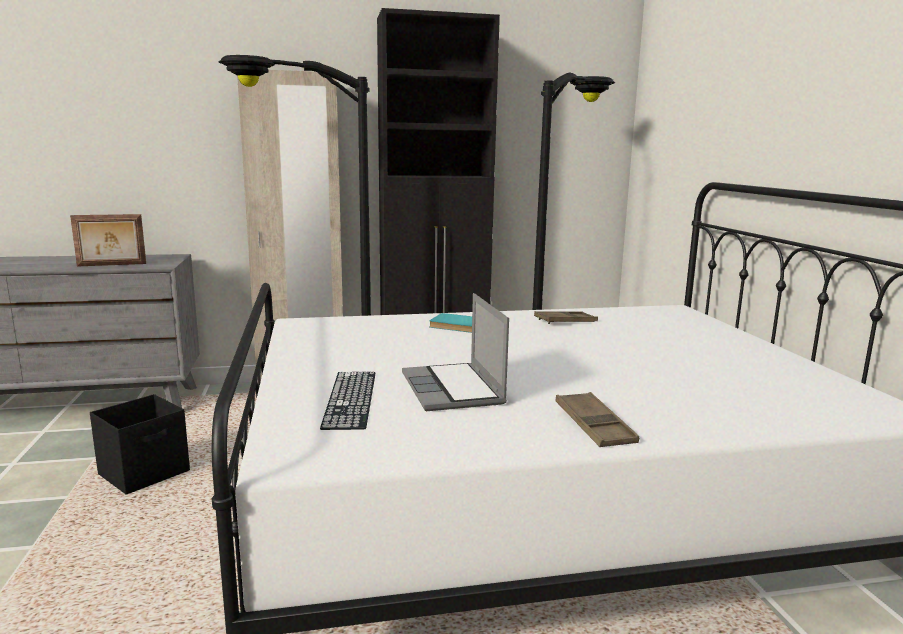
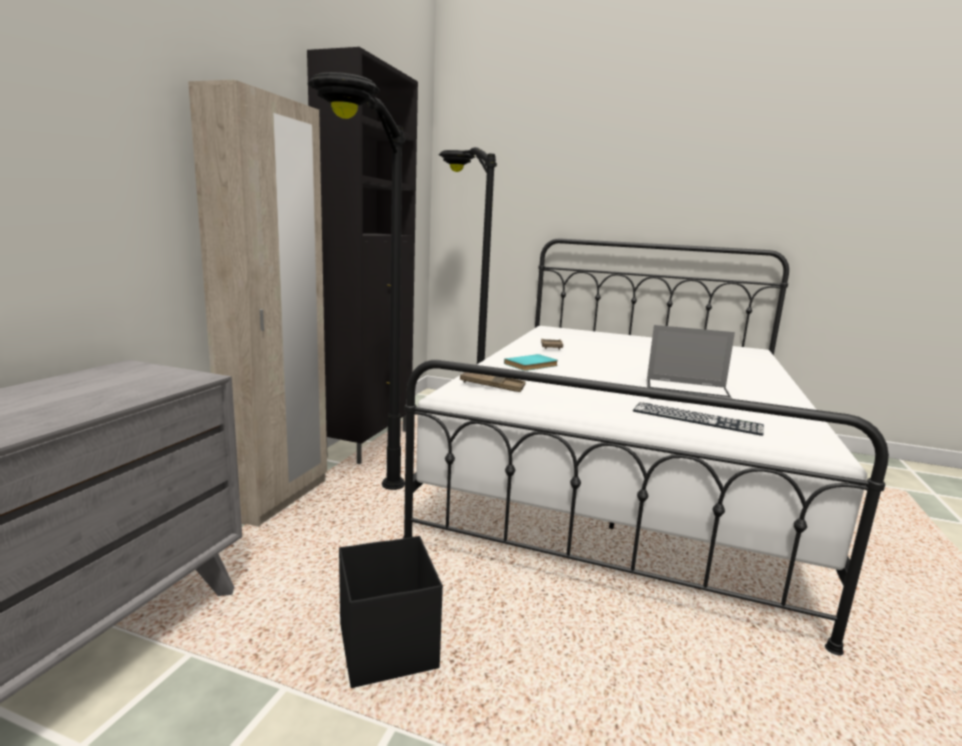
camera: 60 degrees left, 0 degrees up
(112, 265) = (115, 396): picture frame -> none
(594, 426) = (763, 386): brown tray -> brown tray (492, 386)

